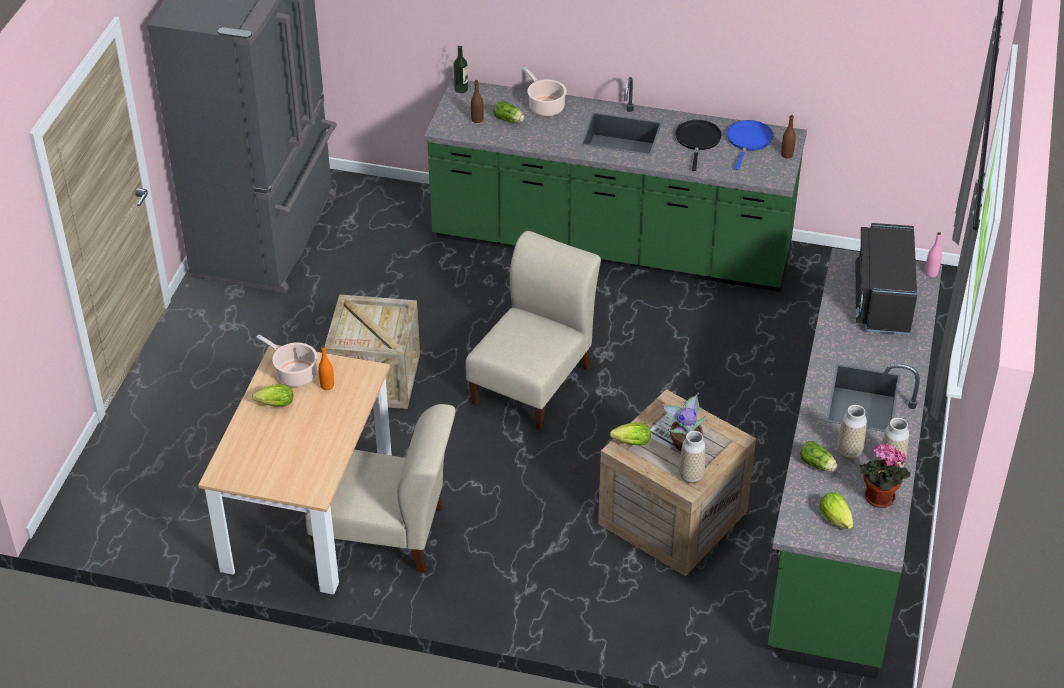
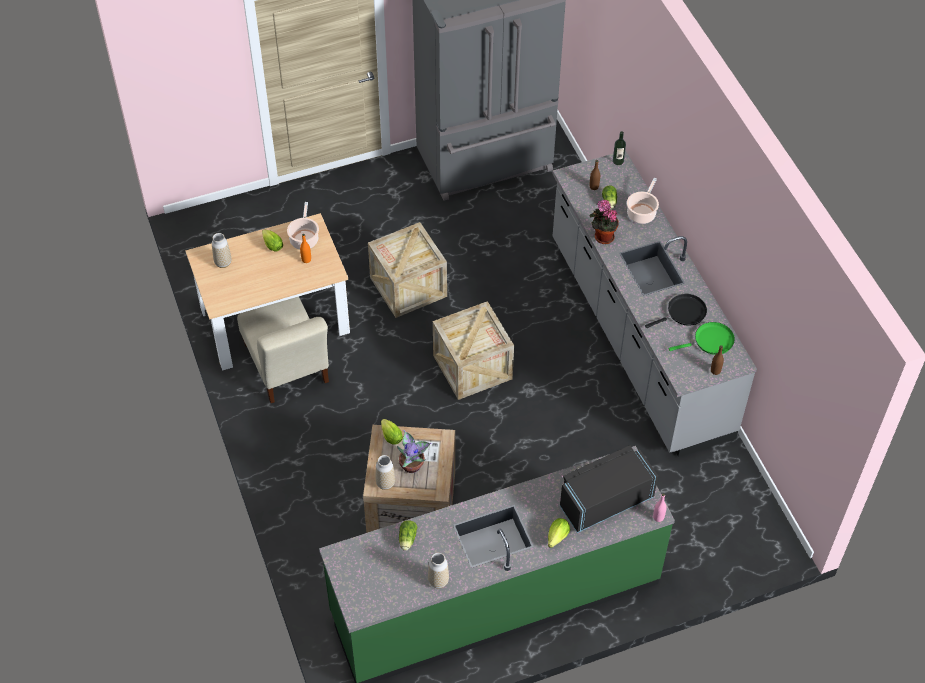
camera: 55 degrees right, 10 degrees up
(534, 381) = (472, 367): beige chair -> crate
(611, 245) = (638, 337): green counter -> grey counter
(748, 141) = (710, 341): blue frying pan -> green frying pan
(836, 521) = (363, 574): lettuce -> lettuce (556, 538)
(849, 452) = (432, 552): vase -> vase (223, 263)
(877, 499) = (400, 588): potted plant -> potted plant (602, 237)

